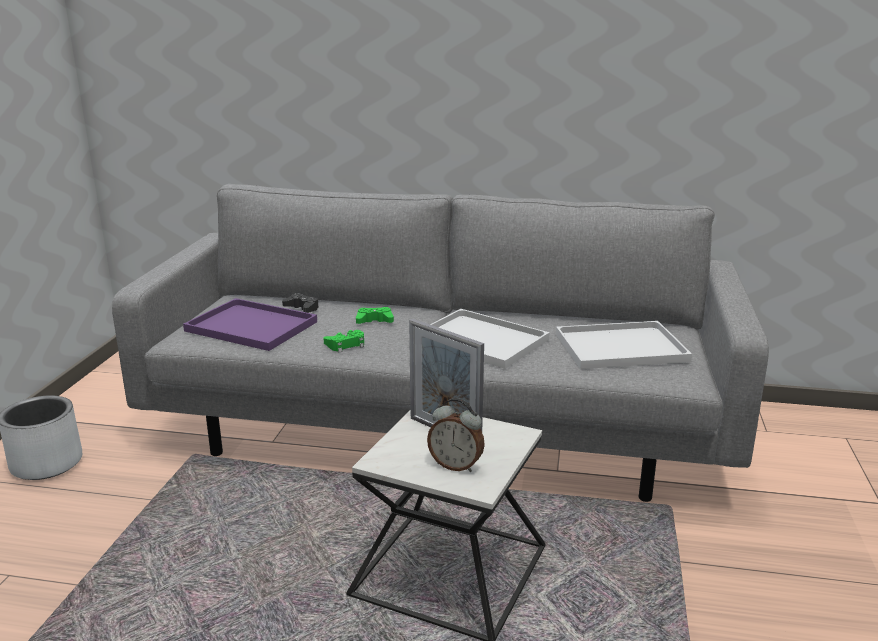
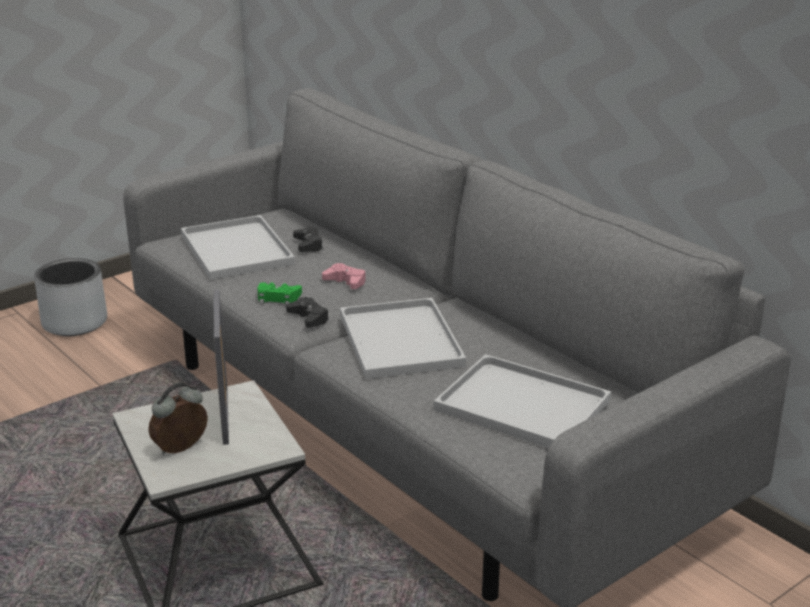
camera: 40 degrees right, 5 degrees up
(248, 326) = (234, 249): purple tray -> white tray
(374, 321) = (345, 282): green game controller -> pink game controller
(392, 349) = (308, 318): none -> black game controller
(456, 465) = (182, 449): alarm clock -> alarm clock turned 75 degrees clockwise

